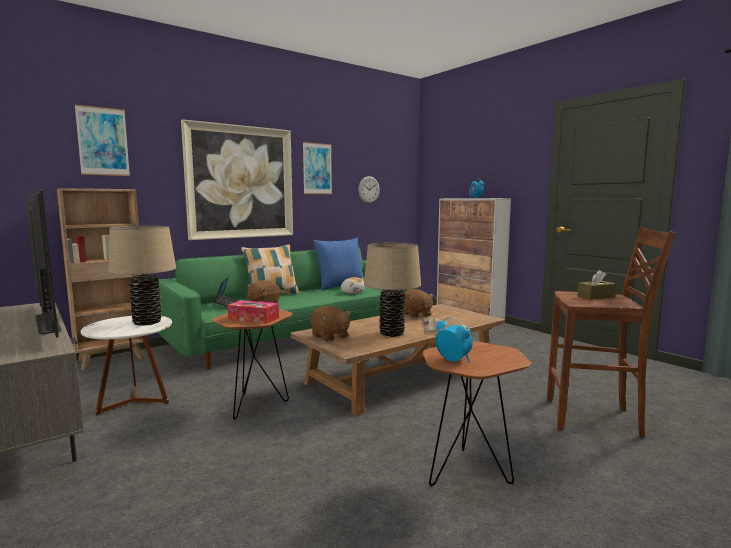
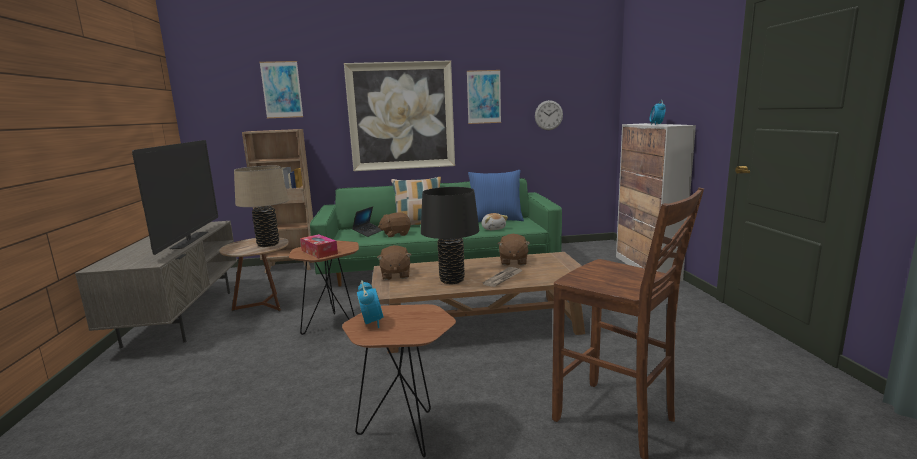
camera: 30 degrees right, 5 degrees up
(134, 401) = (263, 305): white side table -> brown side table
(392, 333) = (452, 280): beige table lamp -> black table lamp
(596, 296) = (624, 274): brown tissue box -> none

